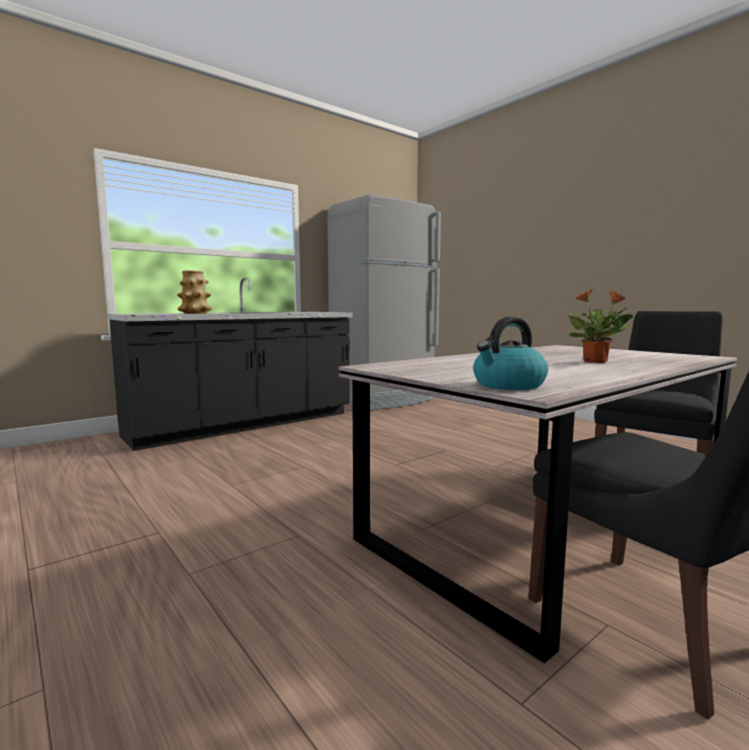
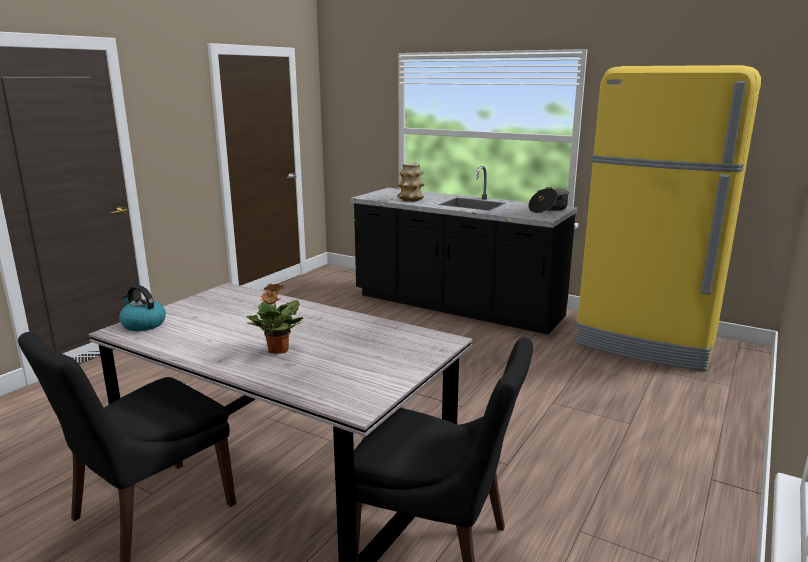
camera: 70 degrees right, 10 degrees up
(311, 311) = (548, 209): none -> cooking pot
(384, 400) = (646, 342): grey fridge -> yellow fridge

